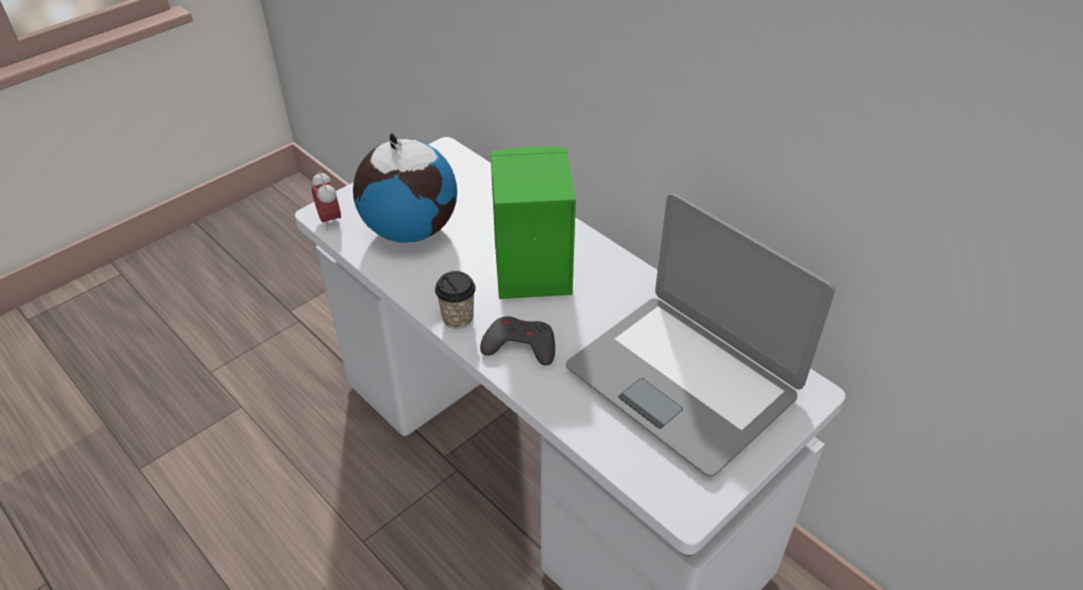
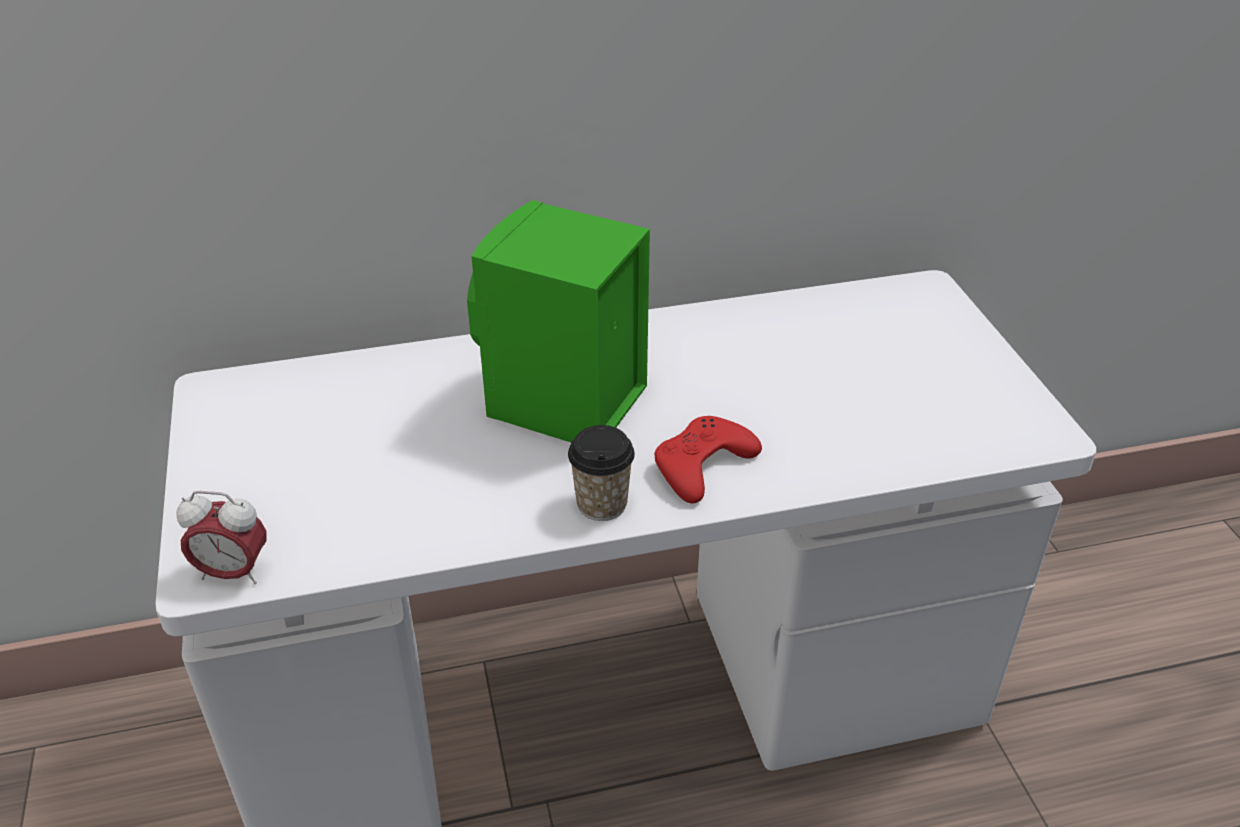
camera: 60 degrees left, 5 degrees down
(410, 229) = (359, 487): globe -> none
(520, 345) = (702, 465): grey game controller -> red game controller
(682, 381) = (856, 361): laptop -> none

